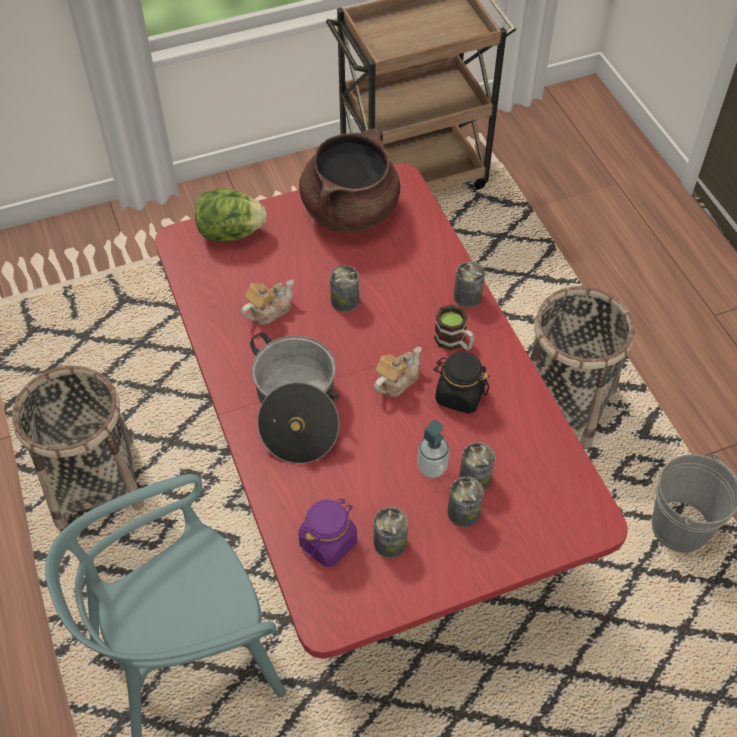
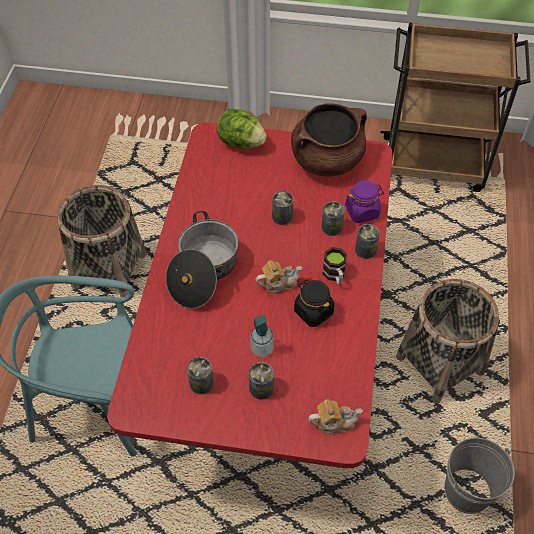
camera: 30 degrees right, 0 degrees up
(268, 310) = (230, 202): teapot -> teapot (334, 422)
(328, 542) = (164, 363): purple jar -> purple jar (362, 211)
(475, 478) = (284, 370): can -> can (331, 227)

